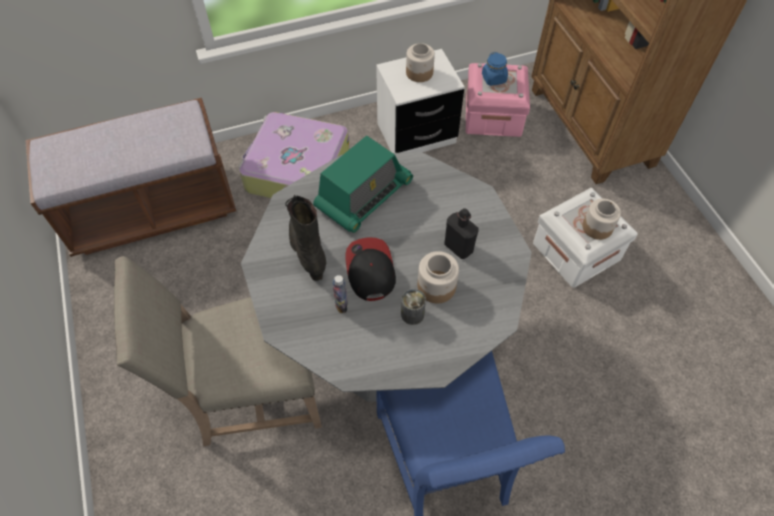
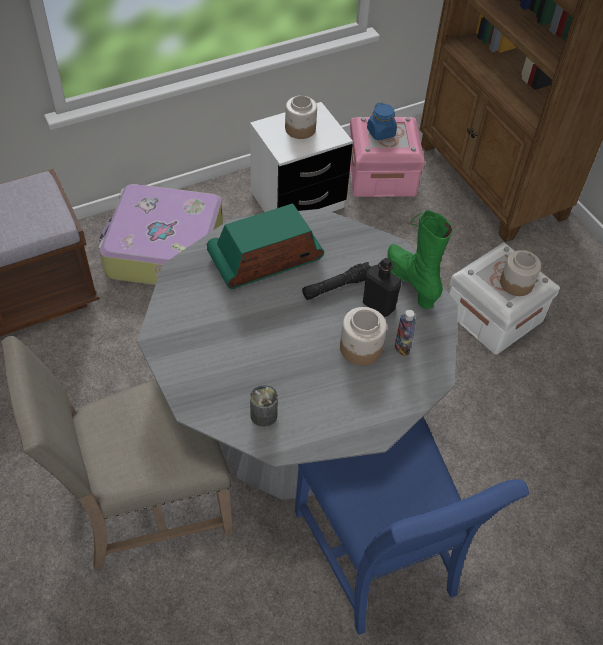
camera: 10 degrees left, 5 degrees down
(308, 252) = (212, 323): black boot -> none
(341, 305) = (259, 375): bottle -> bottle (402, 347)
(363, 196) = (265, 259): radio -> radio turned 150 degrees counterclockwise
(370, 270) = (284, 336): cap -> none
(412, 314) = (339, 379): can -> can (263, 415)
(423, 227) = (336, 287): none -> black flashlight
(491, 227) = (411, 282): none -> green boot

